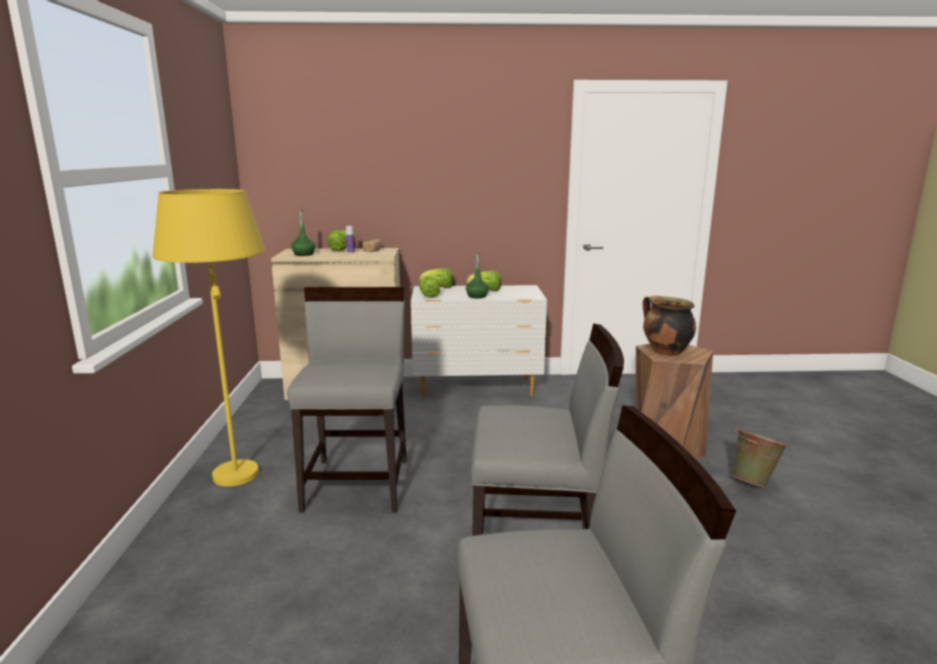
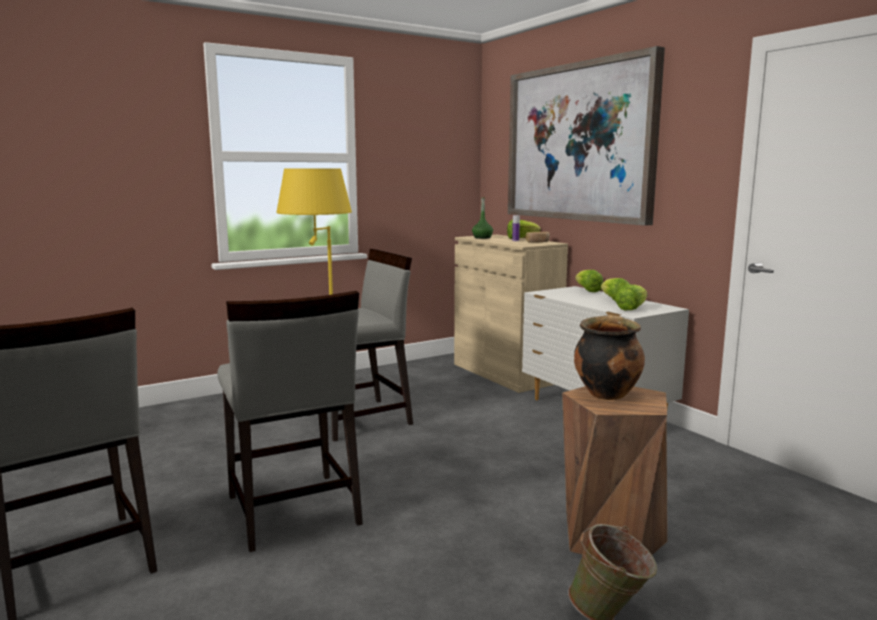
camera: 60 degrees right, 5 degrees down
(400, 151) = (578, 142): none -> picture
(428, 295) = (552, 292): lettuce -> lettuce (631, 308)
(477, 296) = (585, 301): green bottle -> none

